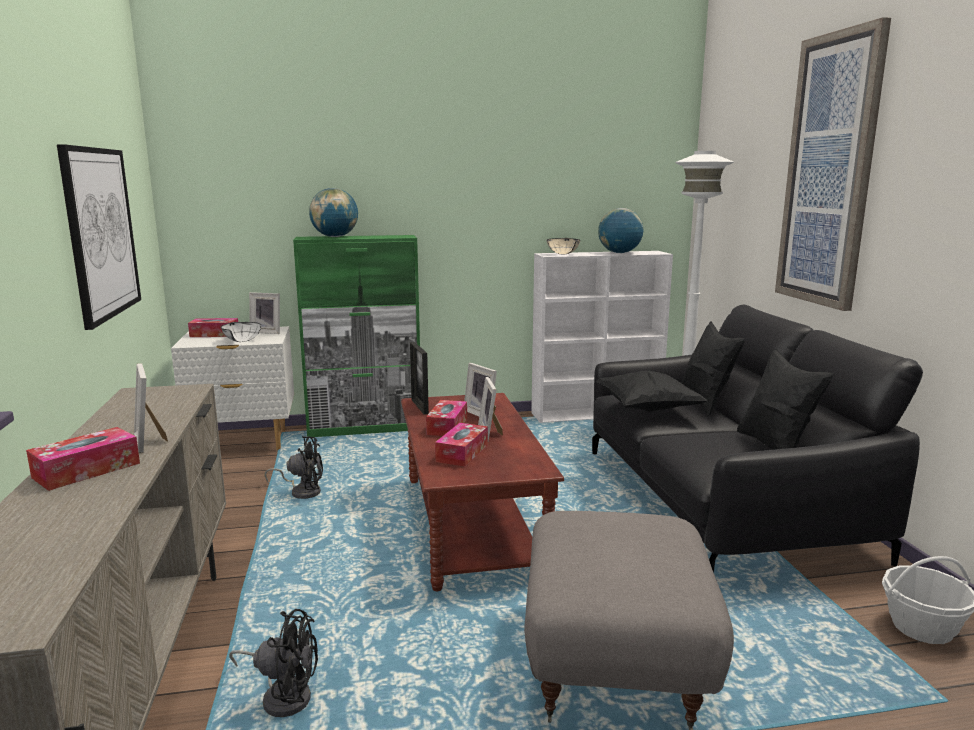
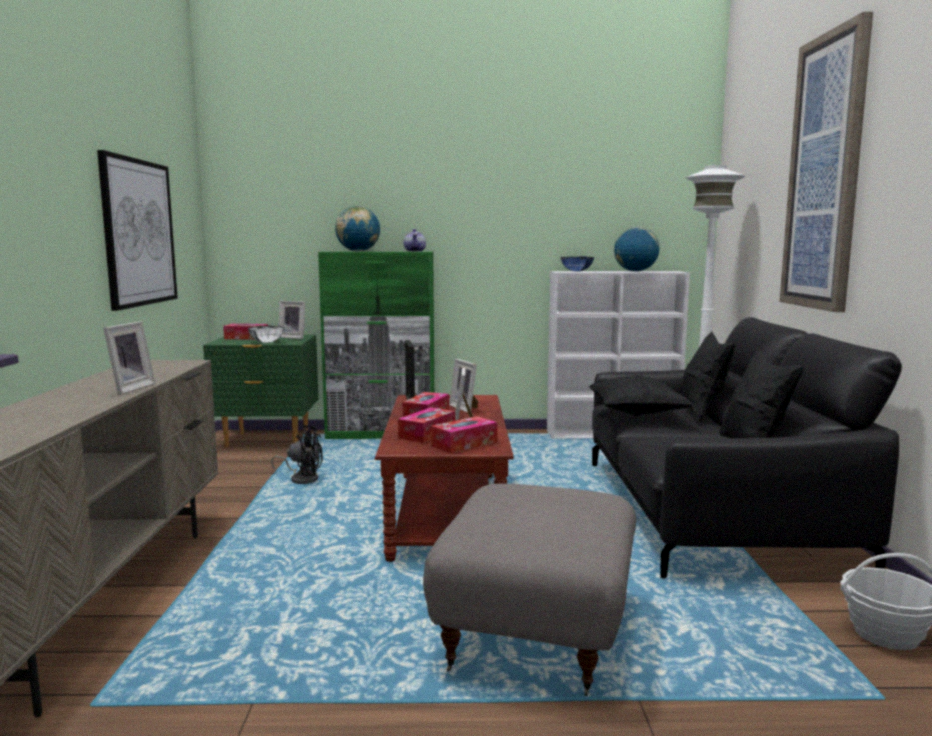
camera: 10 degrees right, 5 degrees down
(87, 470) = (62, 401): tissue box -> tissue box (464, 444)
(151, 441) = (128, 388): picture frame -> picture frame turned 150 degrees counterclockwise
(244, 443) = (267, 440): white nightstand -> green nightstand
(283, 695) = (215, 626): black fan -> none
(396, 236) = (415, 251): none -> teapot
(563, 254) = (577, 271): beige bowl -> blue bowl

